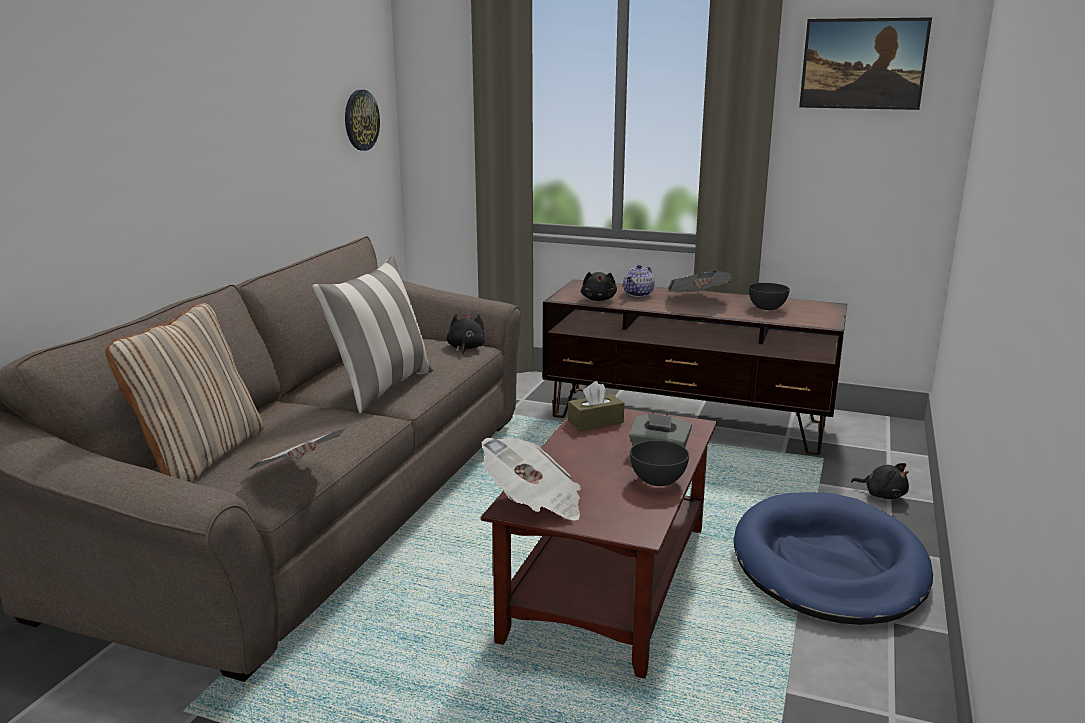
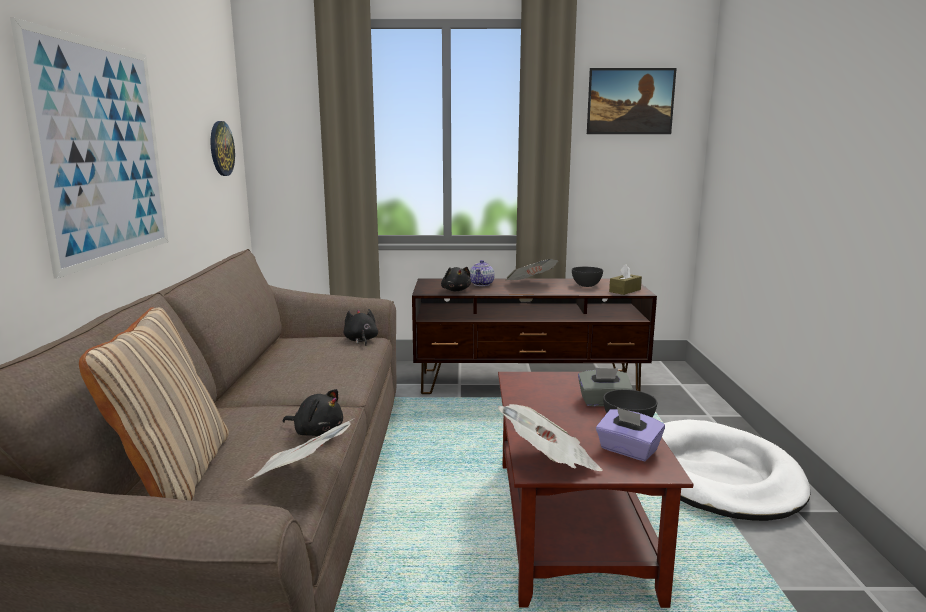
camera: 20 degrees left, 5 degrees down
(202, 143) = (104, 153): none -> picture
(381, 388) = (314, 382): pillow -> none
(595, 422) = (528, 385): brown tissue box -> brown tissue box (625, 291)
(627, 506) = (628, 450): none -> purple tissue box
(828, 565) = (717, 475): blue dog bed -> white dog bed
(882, 495) = (705, 416): black plush toy -> black plush toy (316, 431)

